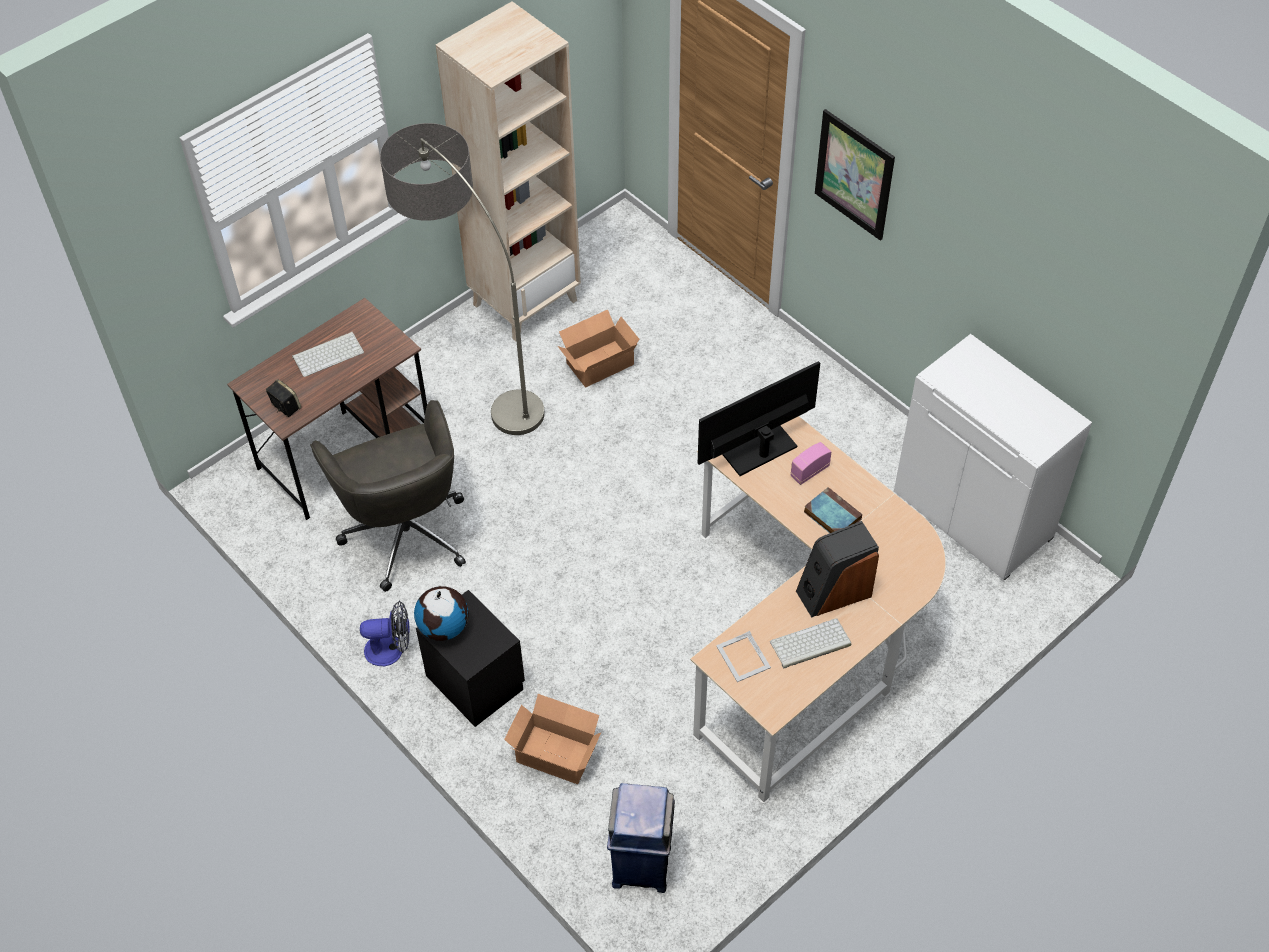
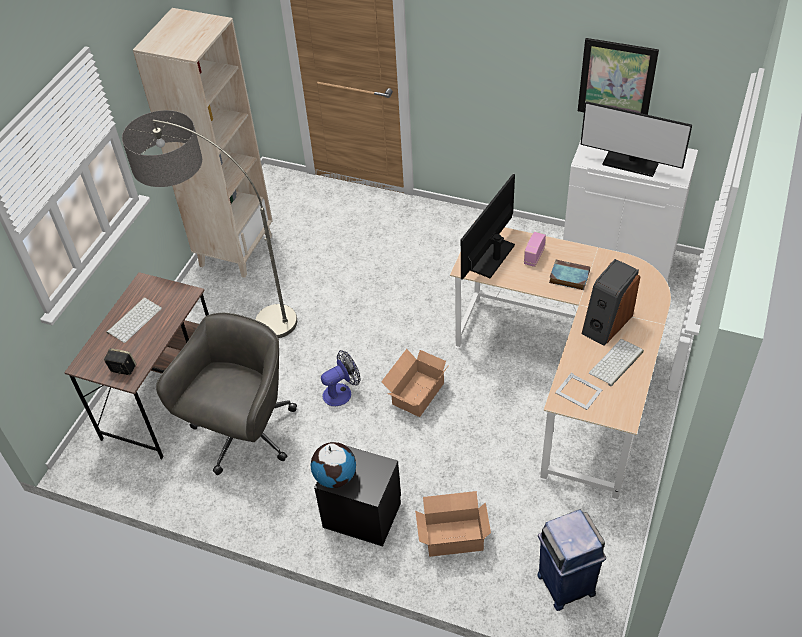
camera: 25 degrees left, 5 degrees down
(391, 649) = (284, 521): fan -> fan (342, 392)
(405, 531) = (243, 434): grey office chair -> grey office chair turned 105 degrees counterclockwise
(597, 363) = (311, 268): cardboard box -> cardboard box (415, 394)
(854, 174) = (463, 51): picture -> picture (616, 80)
(991, 404) = (630, 163): none -> monitor

